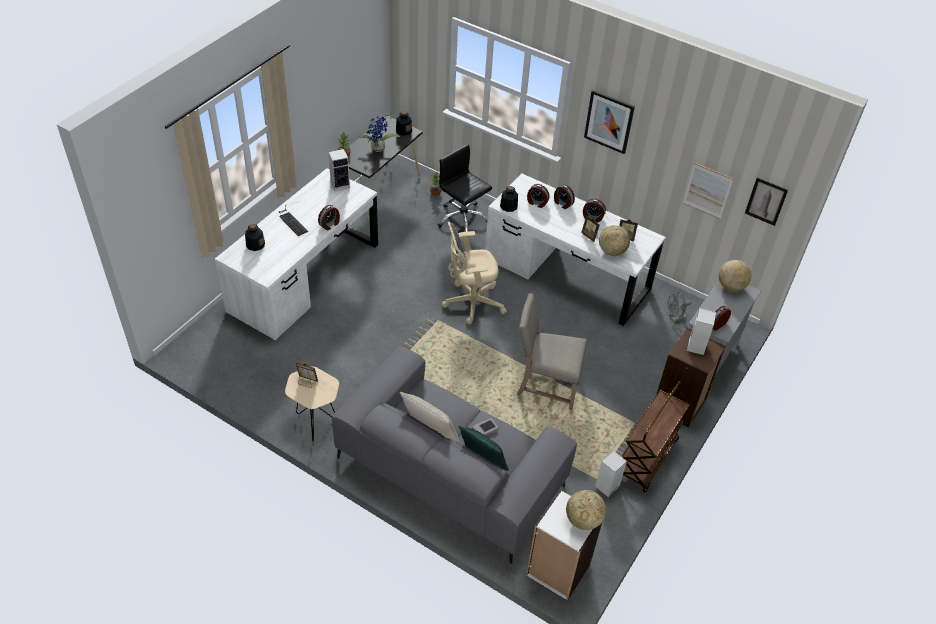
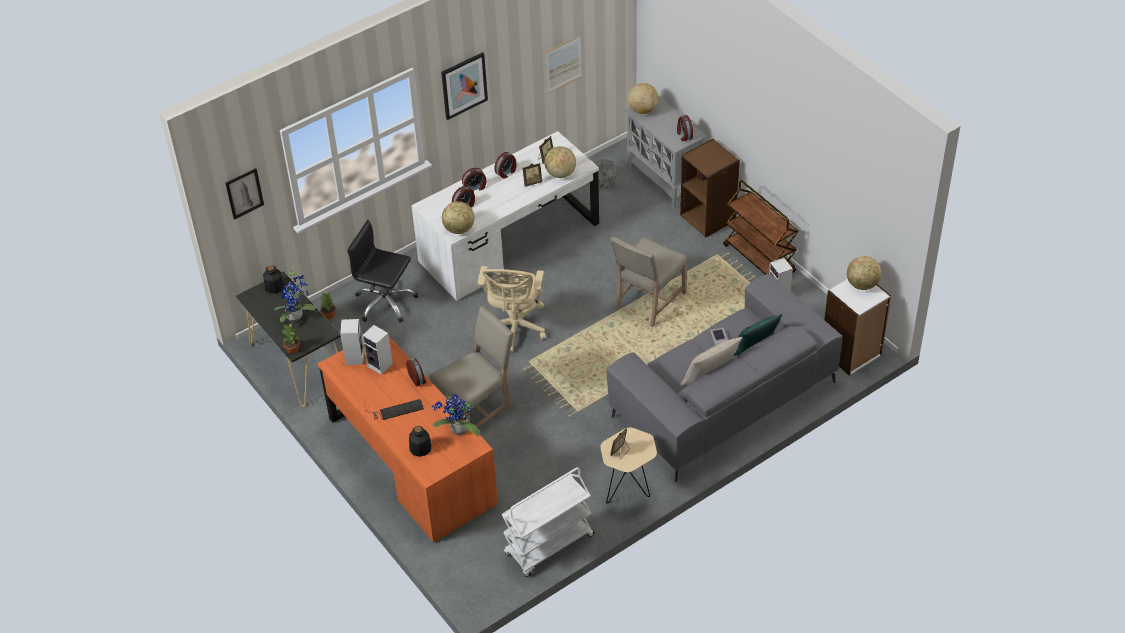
camera: 65 degrees left, 0 degrees up
(240, 385) = (549, 546): none -> white cart
(280, 262) = (458, 431): none -> potted plant
(305, 277) = (411, 461): white desk -> orange desk
(372, 302) = (477, 409): none -> beige chair
(462, 219) = (385, 303): black office chair -> black office chair turned 45 degrees clockwise
(508, 206) = (459, 229): bottle -> globe
(696, 347) = (707, 156): speaker -> speaker (381, 365)
(766, 201) = (609, 29): picture -> picture (244, 193)

